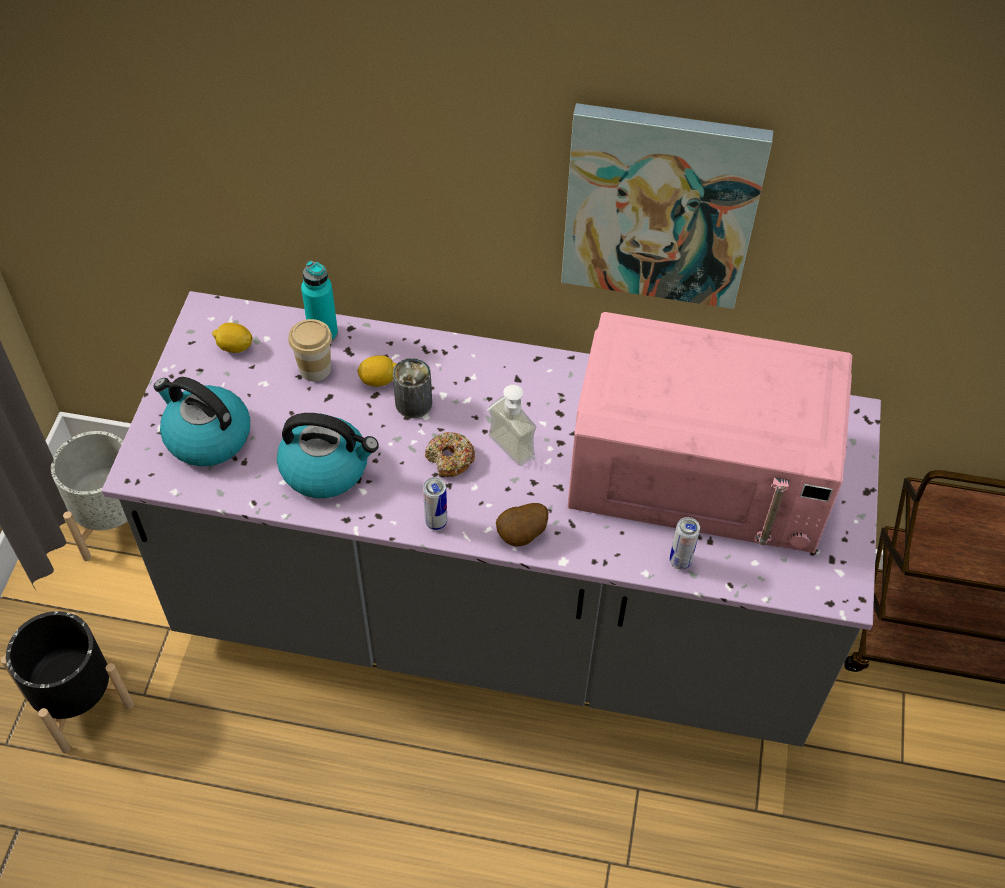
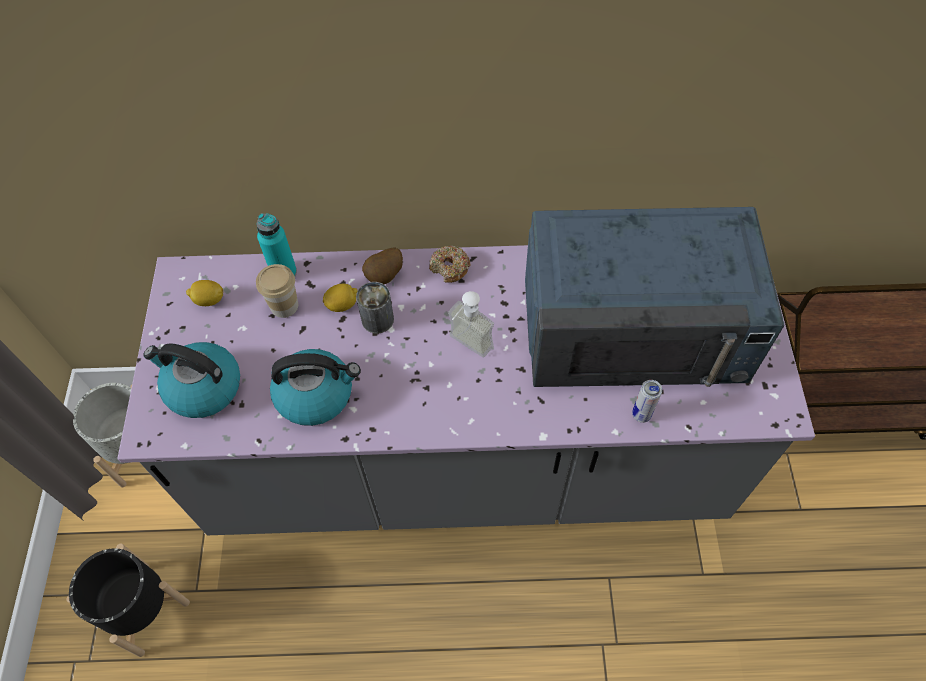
camera: 10 degrees left, 5 degrees up
(436, 522) = (424, 424): can -> none
(450, 459) = (422, 364): donut -> donut (450, 268)
(522, 536) = (502, 421): potato -> potato (385, 276)
(660, 206) = (571, 107): picture -> none
(702, 467) = (635, 326): pink microwave -> blue microwave

